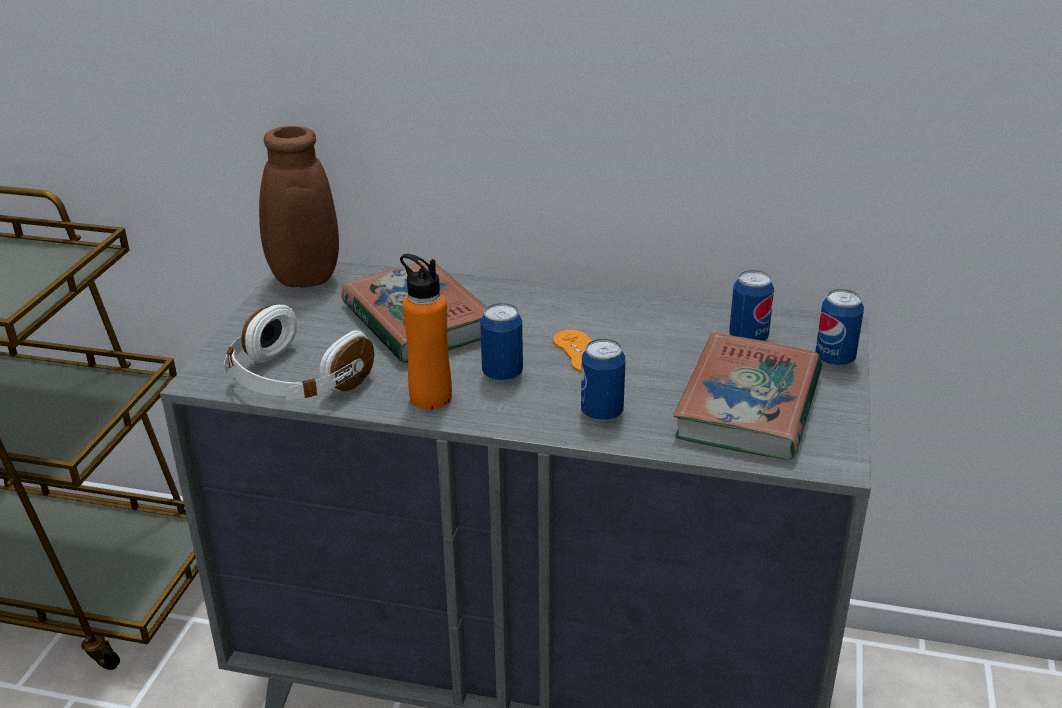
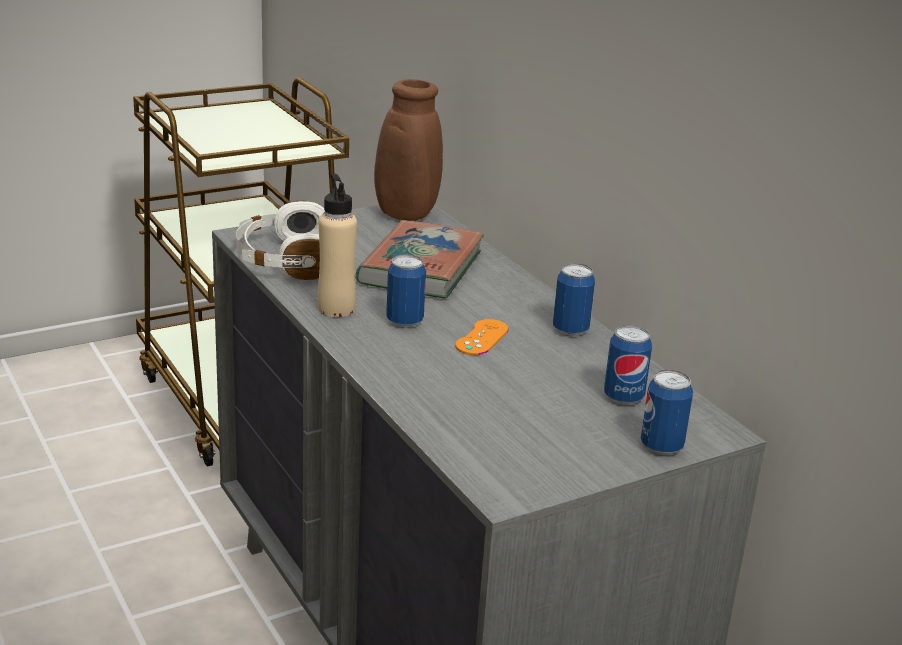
camera: 45 degrees right, 5 degrees down
(430, 397) = (336, 308): orange bottle -> beige bottle
(601, 413) = (415, 374): can -> can (570, 330)
(748, 406) = (523, 430): book -> none

